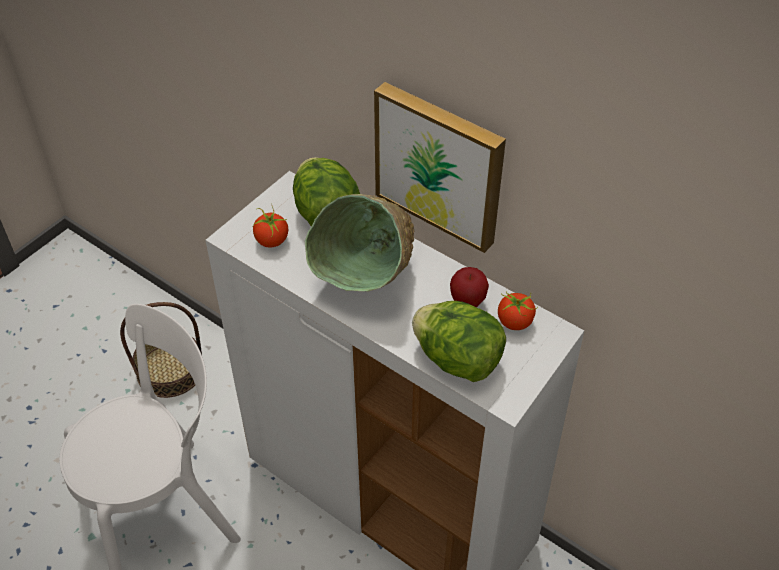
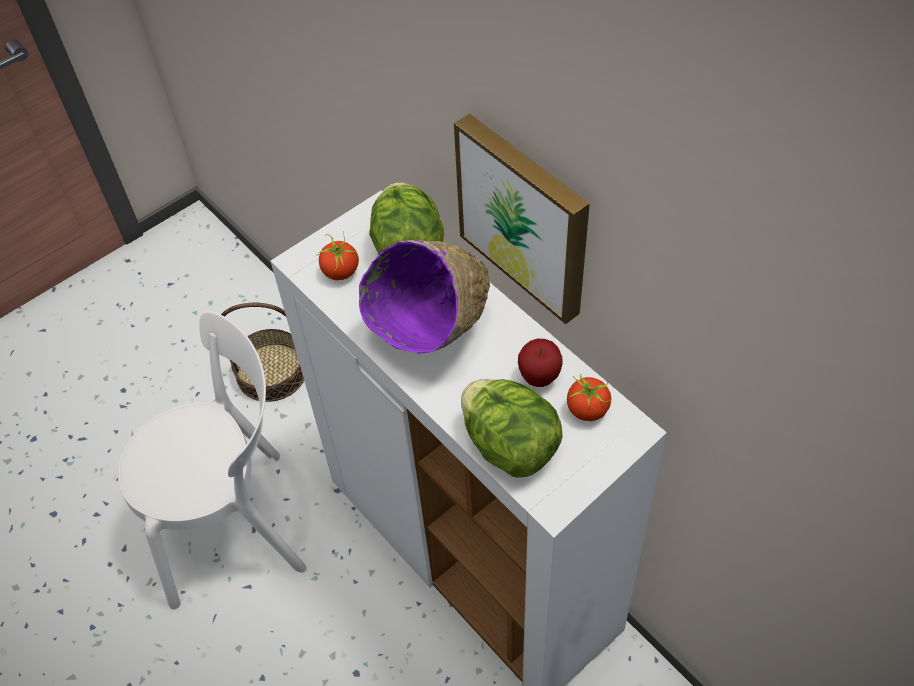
camera: 15 degrees right, 5 degrees up
(367, 280) = (433, 334): green bowl -> purple bowl

